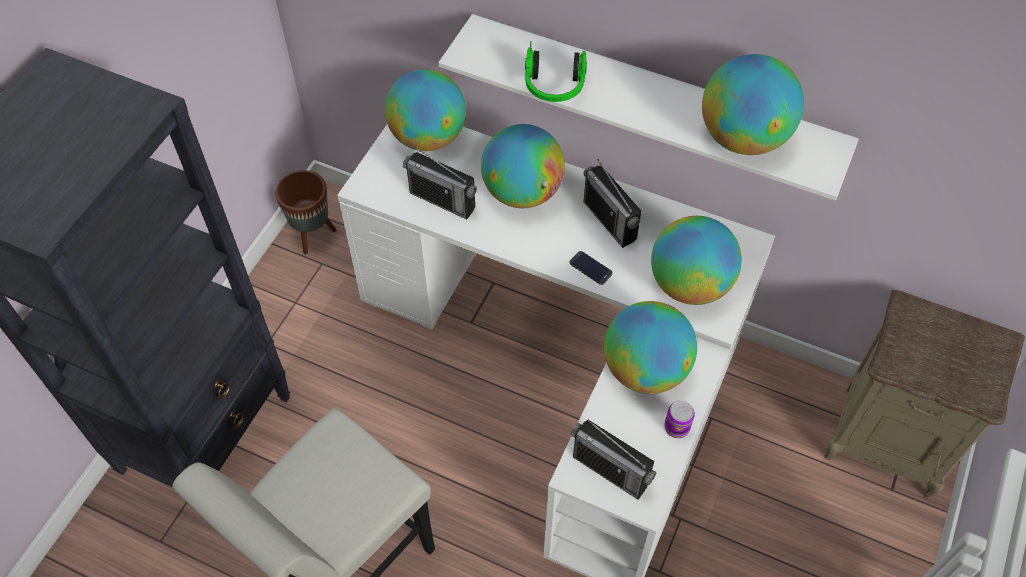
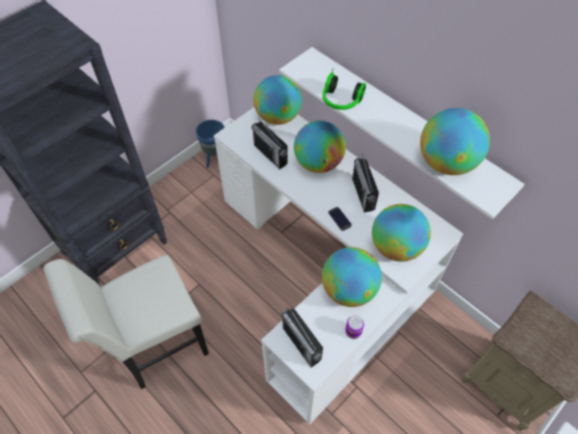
camera: 20 degrees right, 0 degrees up
(313, 235) = (215, 158): brown planter -> blue planter

